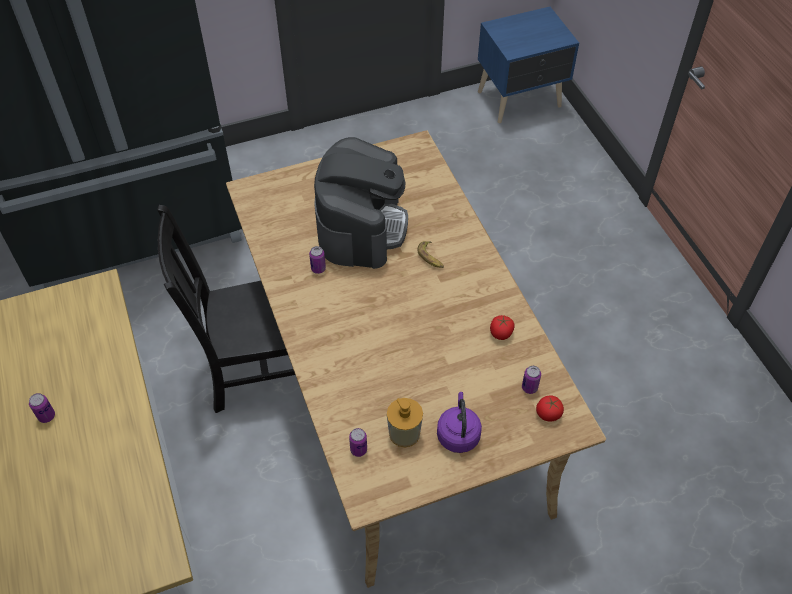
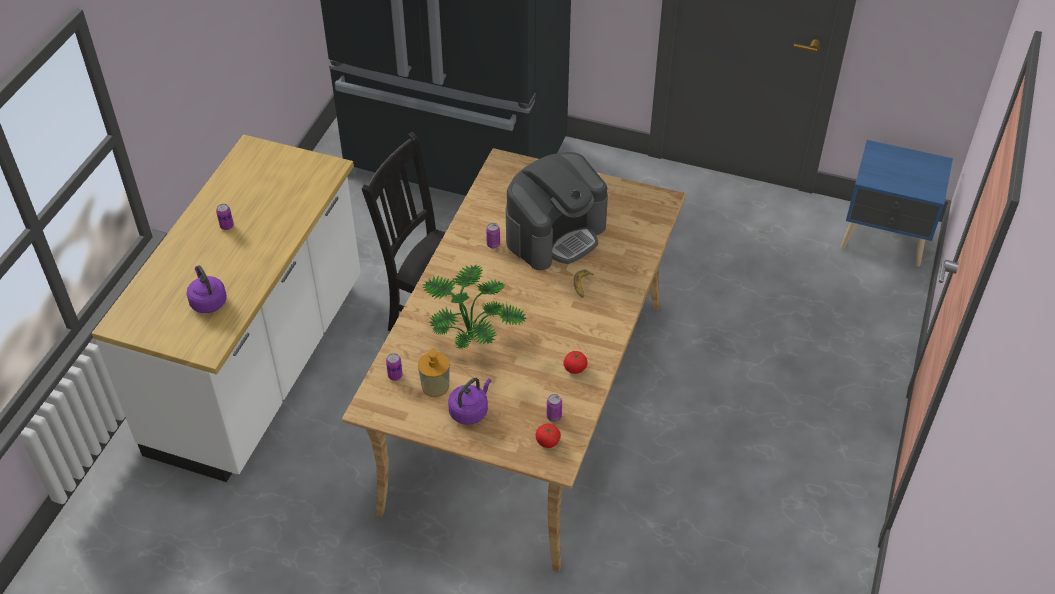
camera: 40 degrees right, 5 degrees down
(108, 510) = (208, 301): none -> purple kettle
(384, 361) = (472, 333): none -> potted plant

